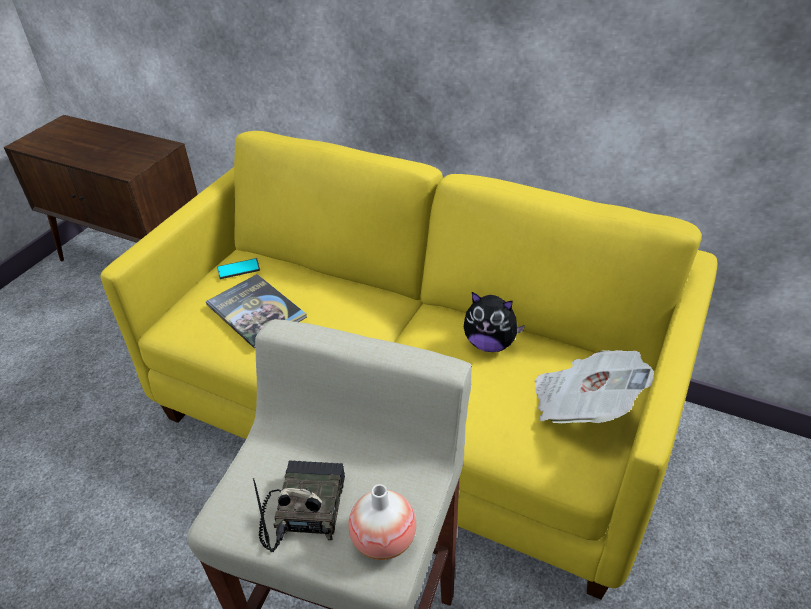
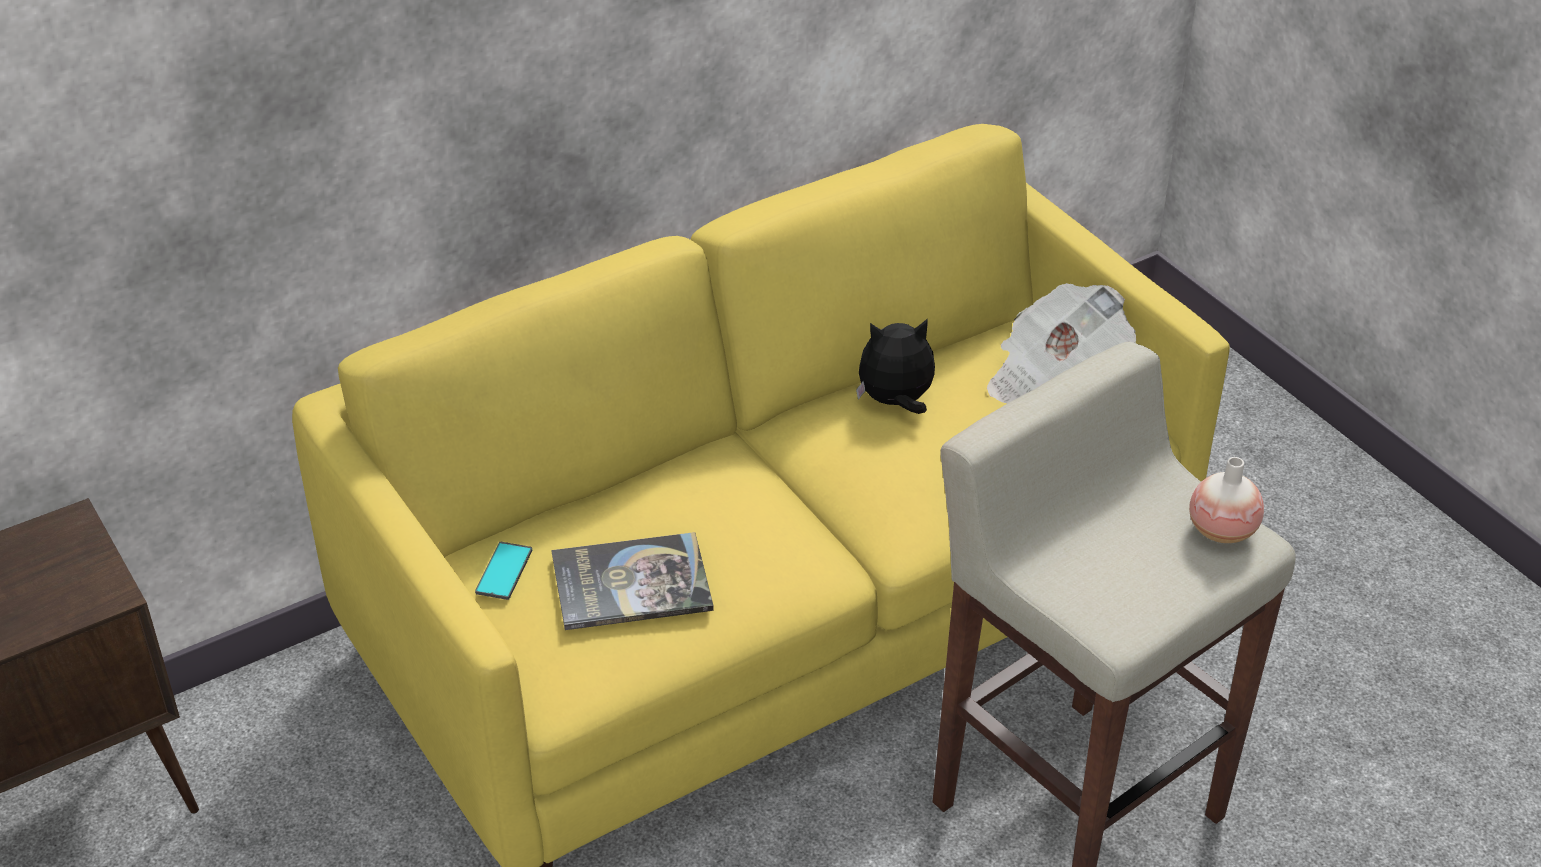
camera: 60 degrees left, 0 degrees up
(303, 509) = (1148, 571): radio -> none
(490, 344) = (896, 402): plush toy -> plush toy turned 150 degrees counterclockwise

